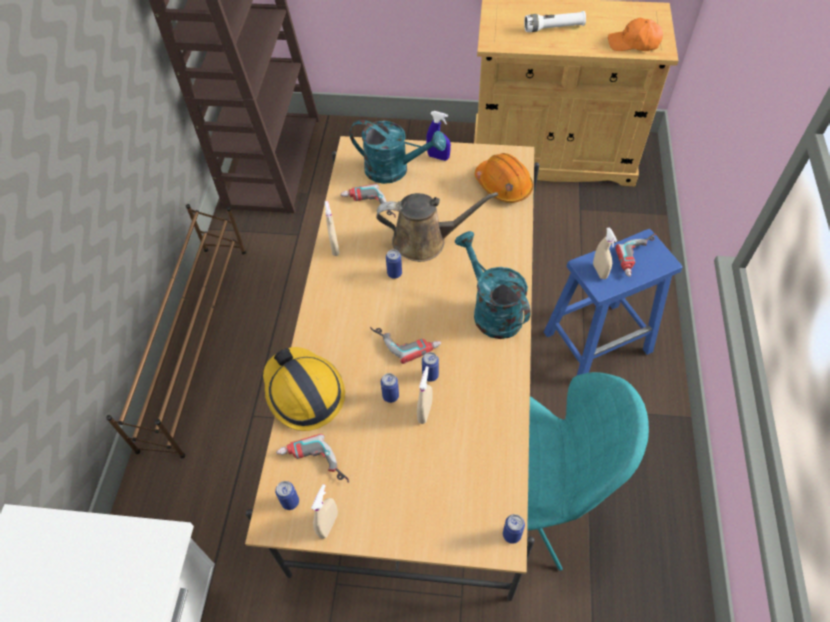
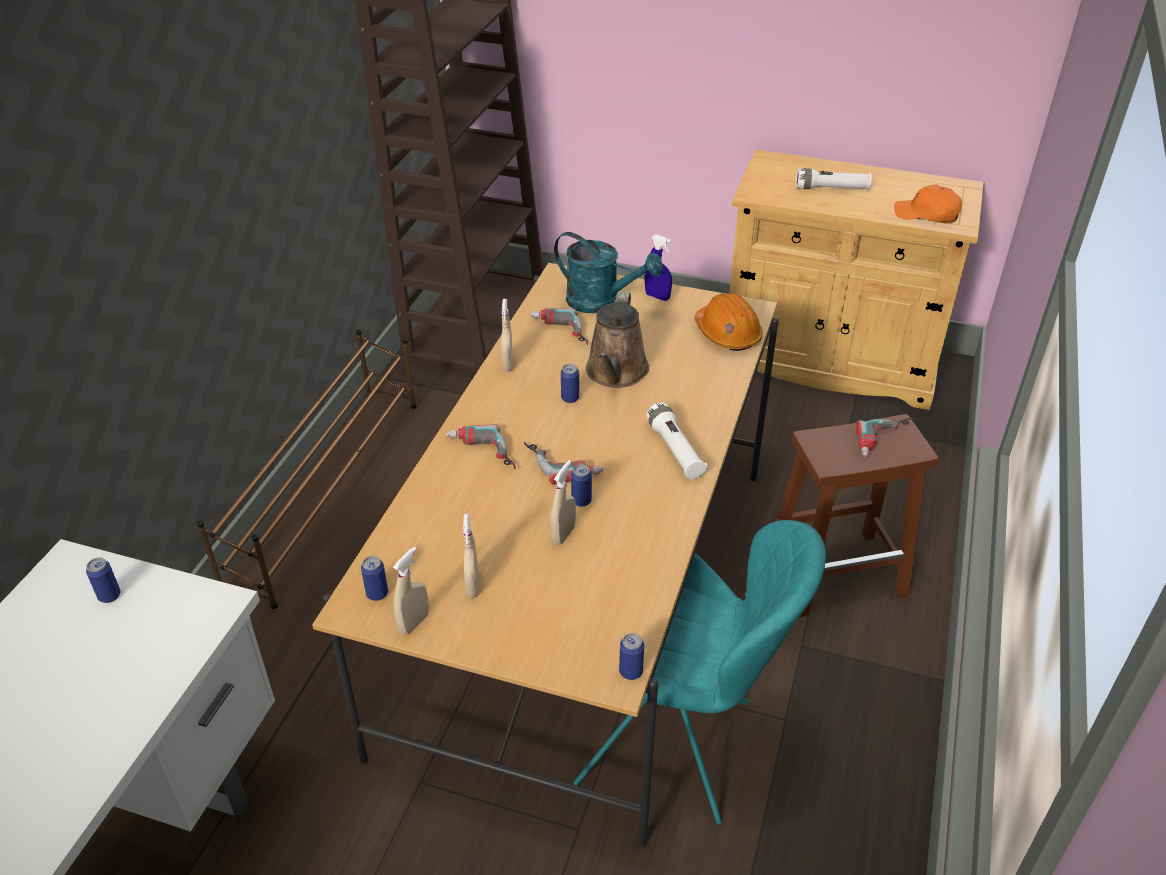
camera: 10 degrees right, 15 degrees down
(303, 393) = (427, 493): hard hat -> none
(312, 467) = (413, 565): power drill -> power drill (480, 454)
(390, 396) = (527, 513): can -> can (109, 596)
(425, 241) = (616, 373): brown watering can -> brown watering can turned 90 degrees clockwise
(491, 310) = (675, 450): turquoise watering can -> white flashlight
(598, 341) = (838, 572): blue stool -> brown stool
(599, 271) = (830, 447): beige spray bottle -> beige spray bottle (472, 586)

